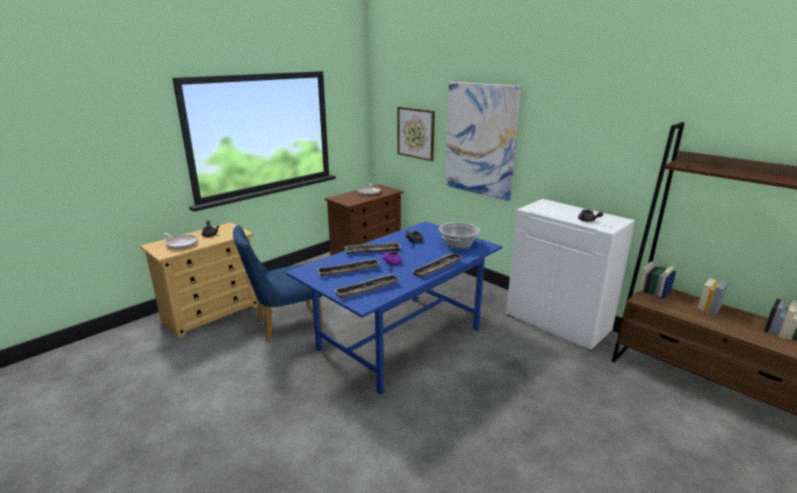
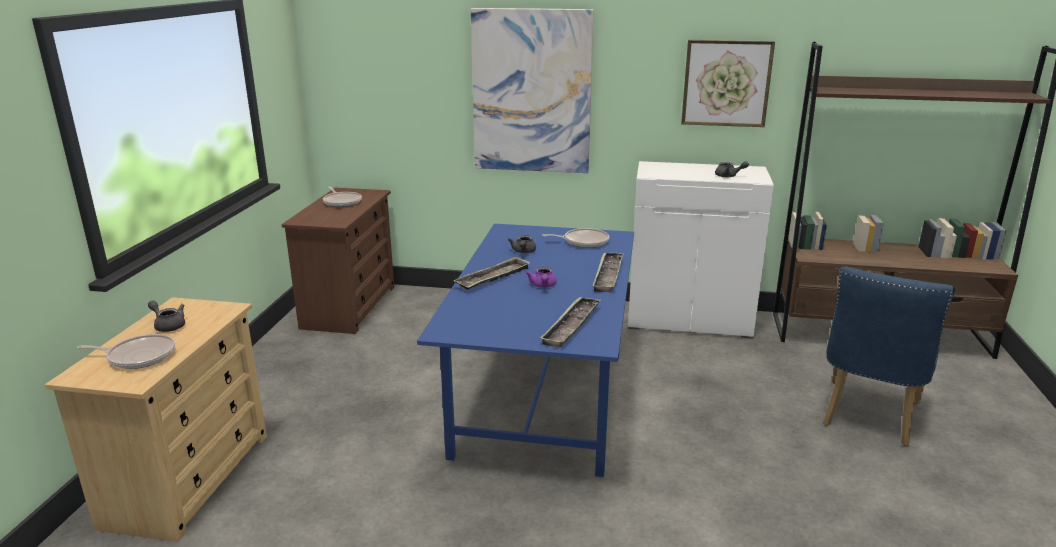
camera: 35 degrees left, 0 degrees up
(283, 325) = (350, 448): blue chair -> blue chair (867, 417)
(348, 271) = (506, 311): tray -> none
(416, 133) = (407, 94): picture -> picture (726, 83)
(458, 244) = (583, 242): cooking pot -> frying pan

